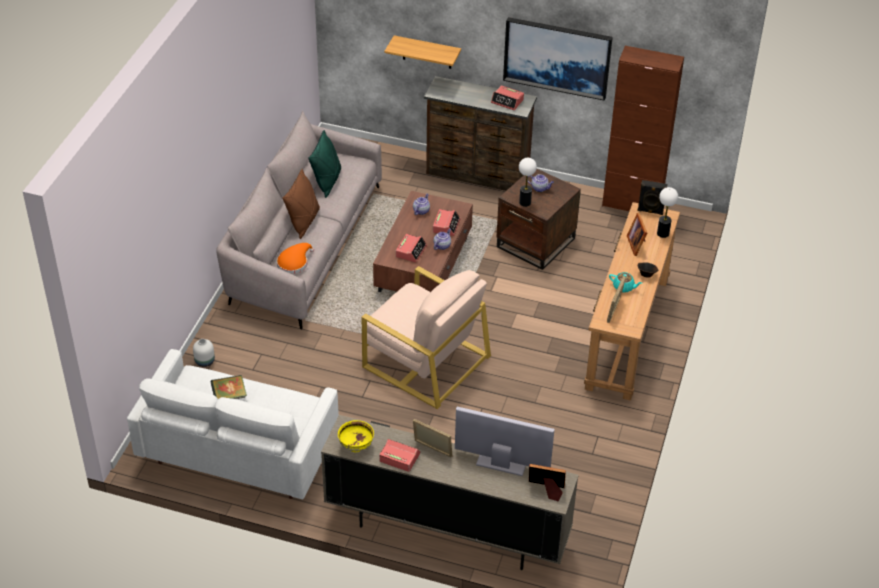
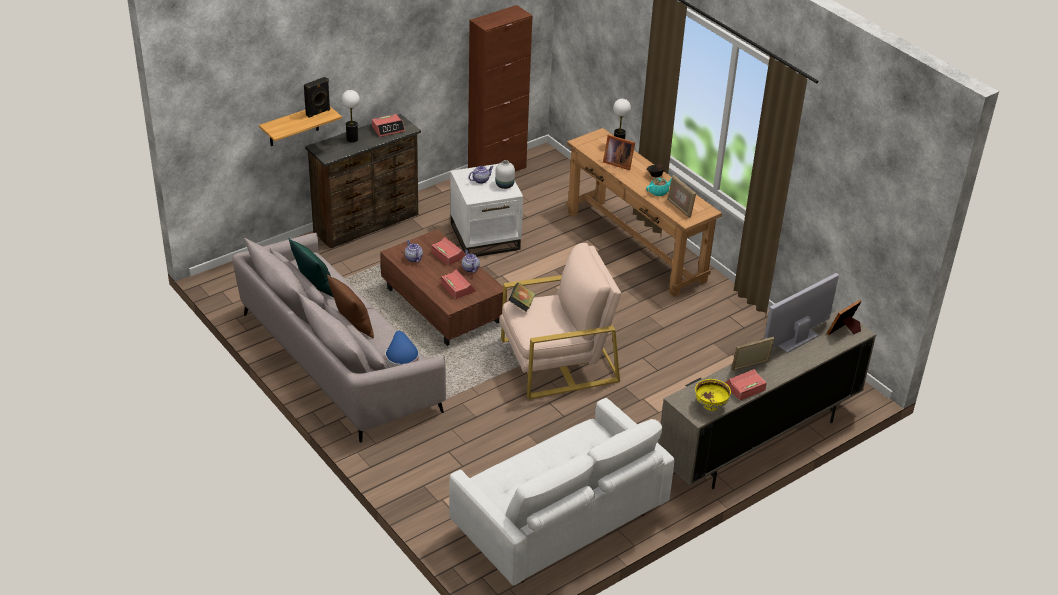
camera: 55 degrees left, 5 degrees down
(204, 362) = (419, 492): white vase -> white vase (505, 185)
(229, 396) = (535, 471): book -> book (521, 305)
(294, 263) = (401, 356): orange hat -> blue hat
(525, 202) = (489, 195): table lamp -> table lamp (352, 139)
(536, 243) = (486, 236): brown side table -> white side table
(557, 57) = (413, 63): picture -> none
(650, 211) = (587, 139): black speaker -> black speaker (318, 113)

